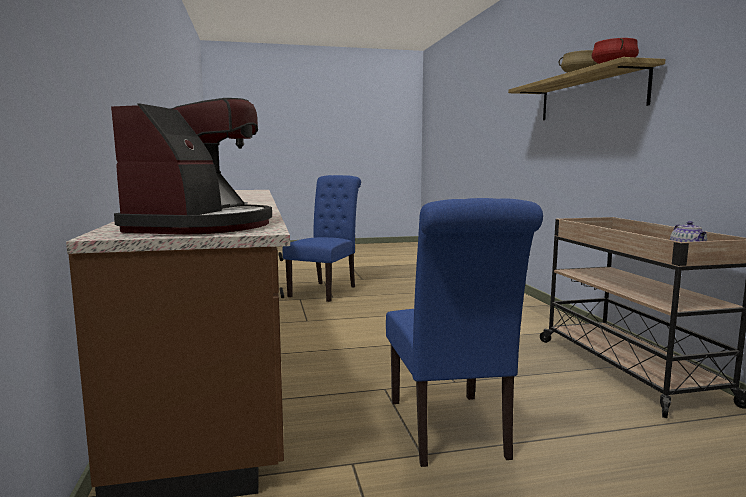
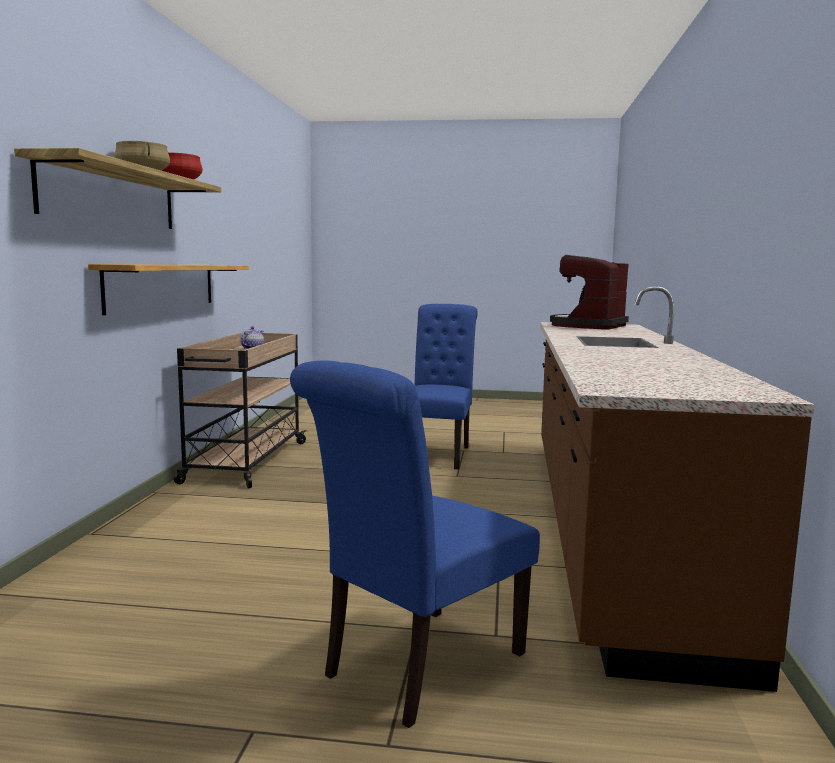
camera: 160 degrees left, 0 degrees up
(631, 161) = (163, 286): none -> shelf

